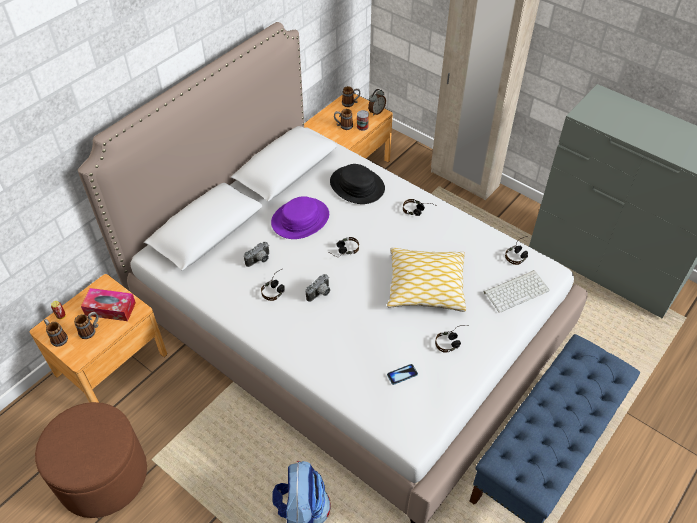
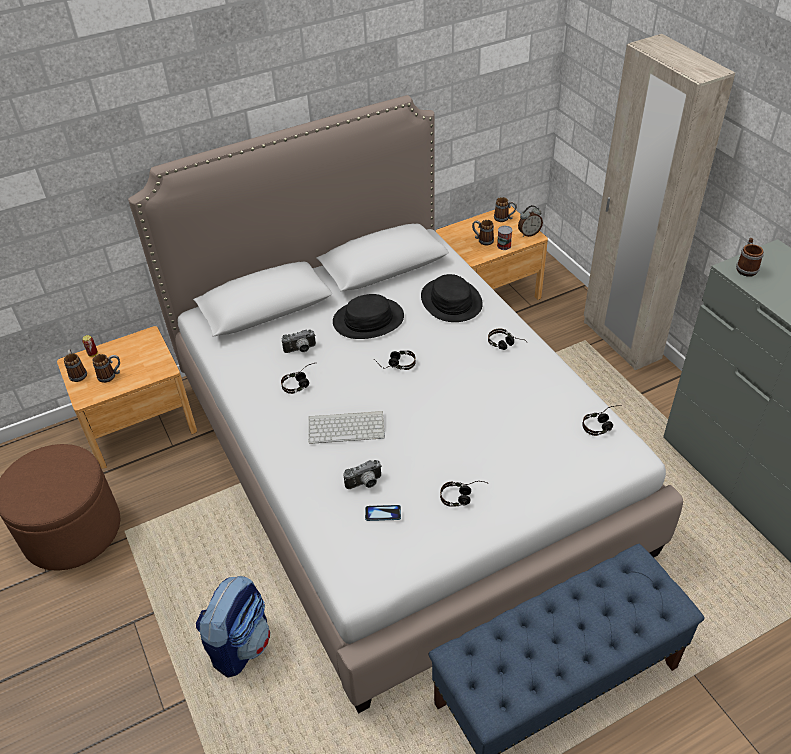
camera: 25 degrees right, 5 degrees down
(110, 309) = (140, 360): tissue box -> none
(300, 219) = (368, 320): purple hat -> black hat
(320, 294) = (344, 401): camera -> camera (365, 484)
(426, 286) = (467, 428): pillow -> none
(516, 290) = (575, 464): keyboard -> keyboard (347, 427)
(589, 111) = (746, 268): none -> mug

